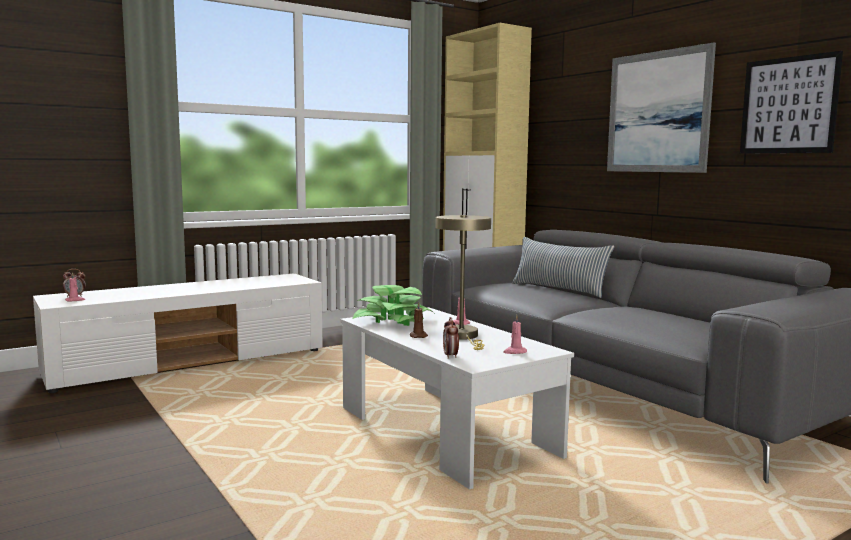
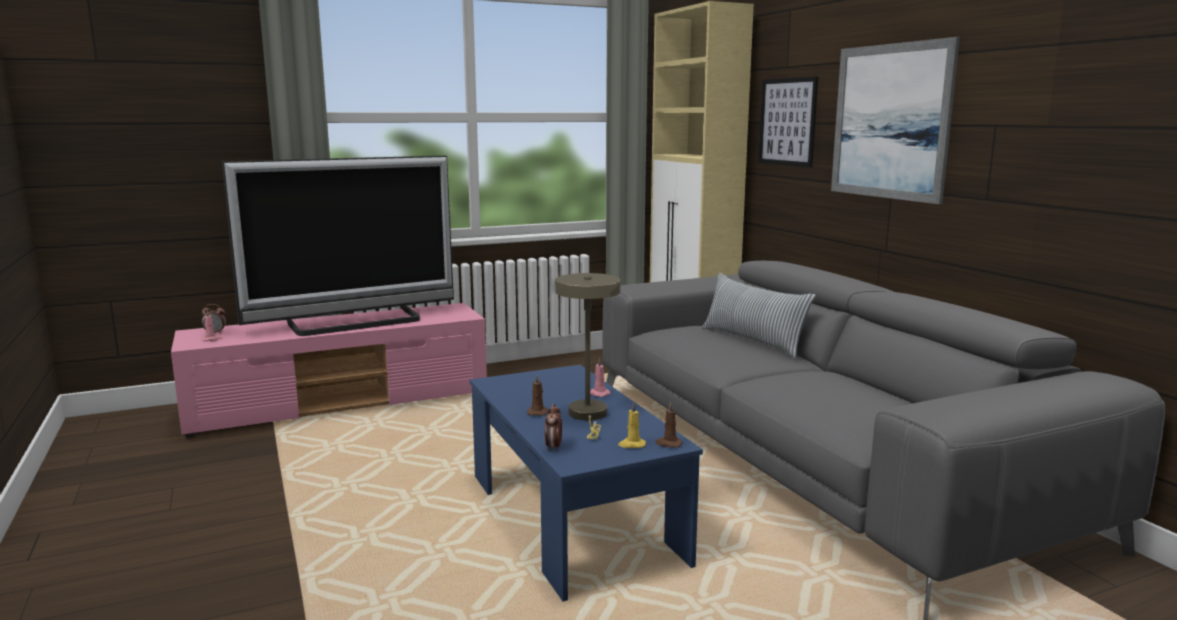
camera: 10 degrees right, 5 degrees up
(191, 362) = (342, 403): white tv stand -> pink tv stand
(206, 287) = (356, 322): none -> television
(393, 320) = (525, 385): potted plant -> none
(444, 432) = (573, 518): white coffee table -> blue coffee table
(514, 352) = (631, 445): pink candle -> yellow candle
(544, 350) = (668, 444): none -> brown candle
(788, 105) = (1041, 126): picture -> picture (787, 122)

